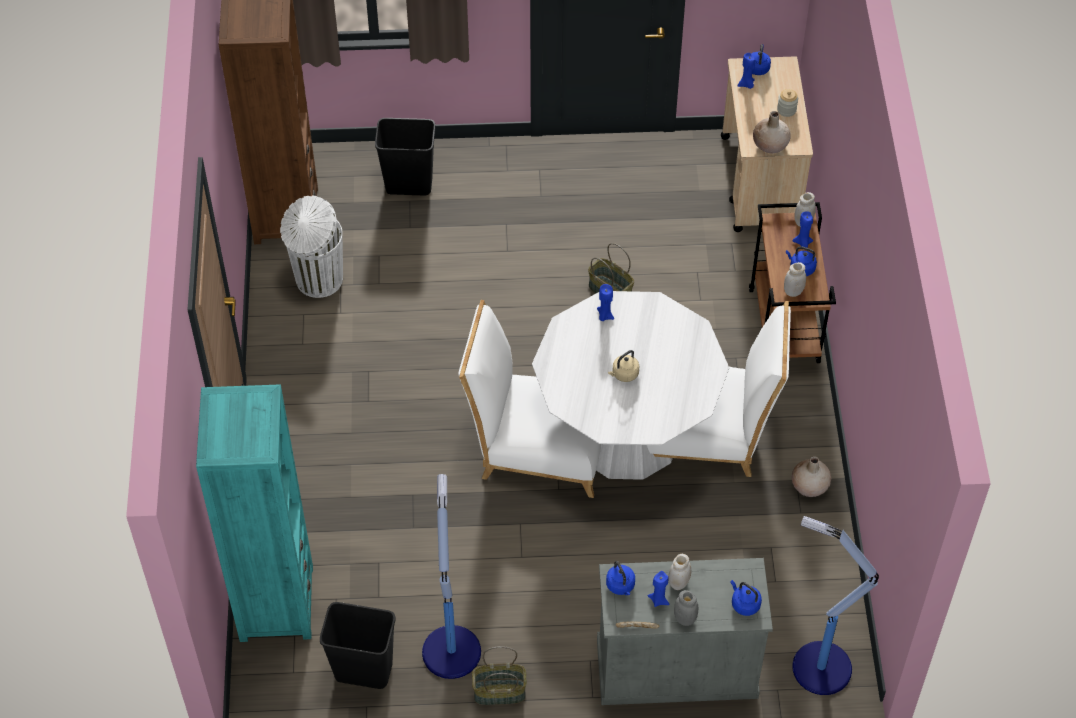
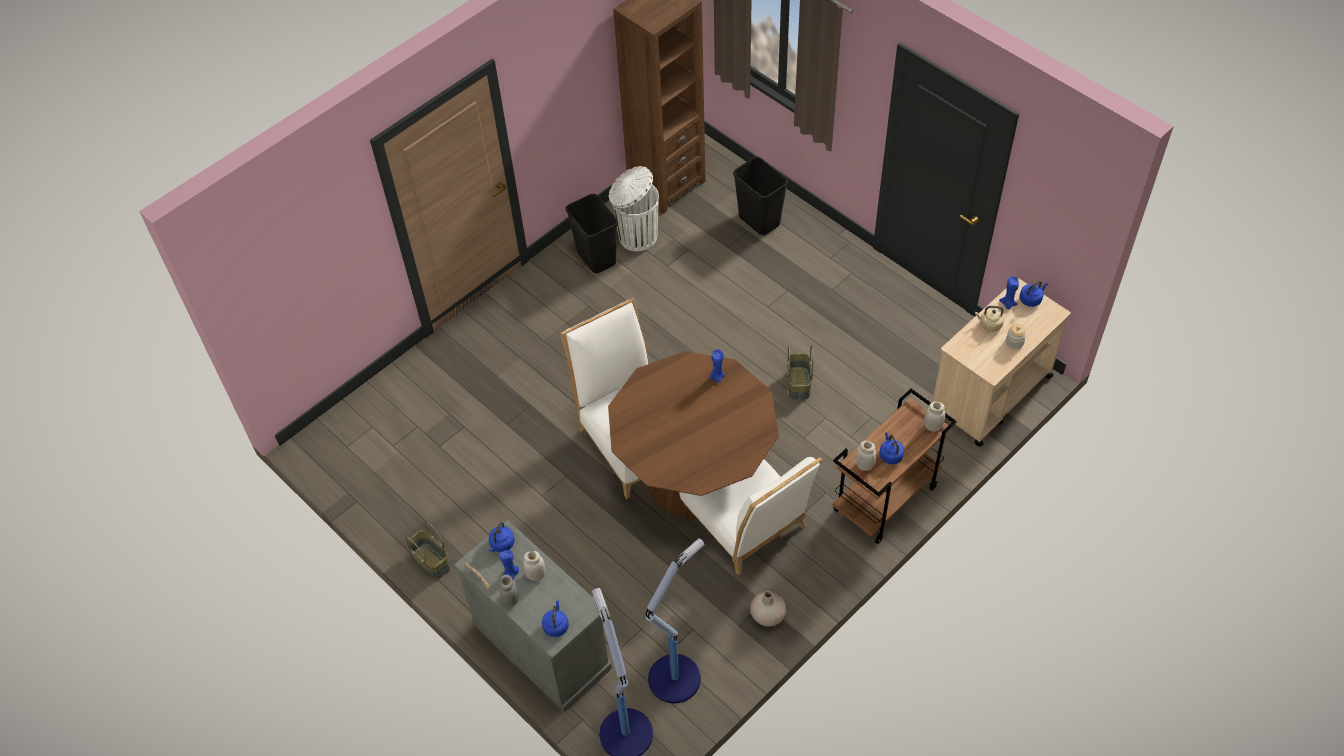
camera: 50 degrees right, 0 degrees up
(276, 603) = (386, 400): turquoise bookcase -> none
(363, 671) = (379, 480): black trash can -> black trash can (595, 258)
(451, 649) = (437, 512): floor lamp -> floor lamp (675, 676)
(624, 374) = (681, 422): beige kettle -> beige kettle (989, 324)
(626, 435) = (694, 479): white dining table -> brown dining table
(770, 145) = (971, 356): beige vase -> none
(802, 243) = (914, 440): blue candle -> none

